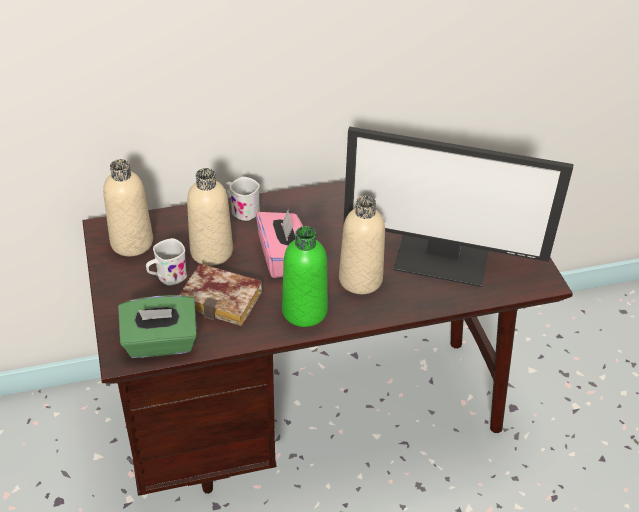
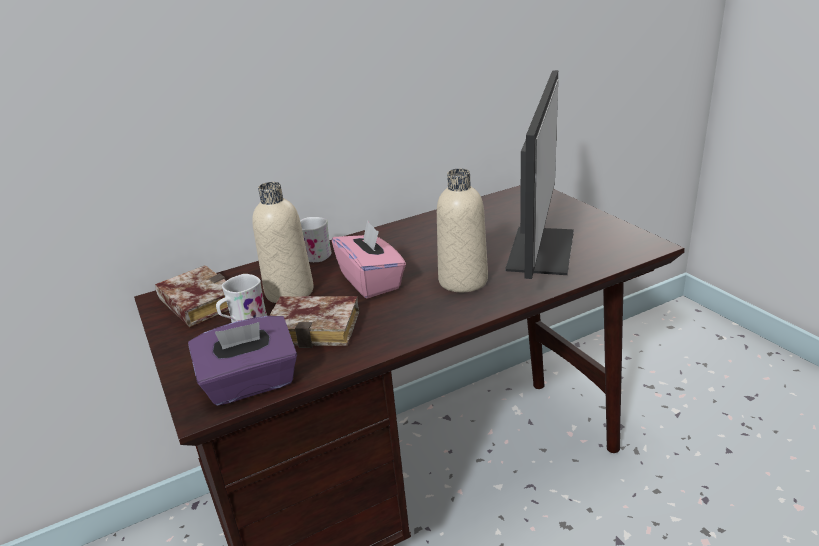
camera: 10 degrees left, 15 degrees down
(132, 242) = (195, 303): beige bottle -> book
(160, 343) = (251, 383): green tissue box -> purple tissue box
(304, 311) = (414, 318): green bottle -> none
(443, 259) = (538, 249): monitor -> monitor turned 75 degrees counterclockwise

